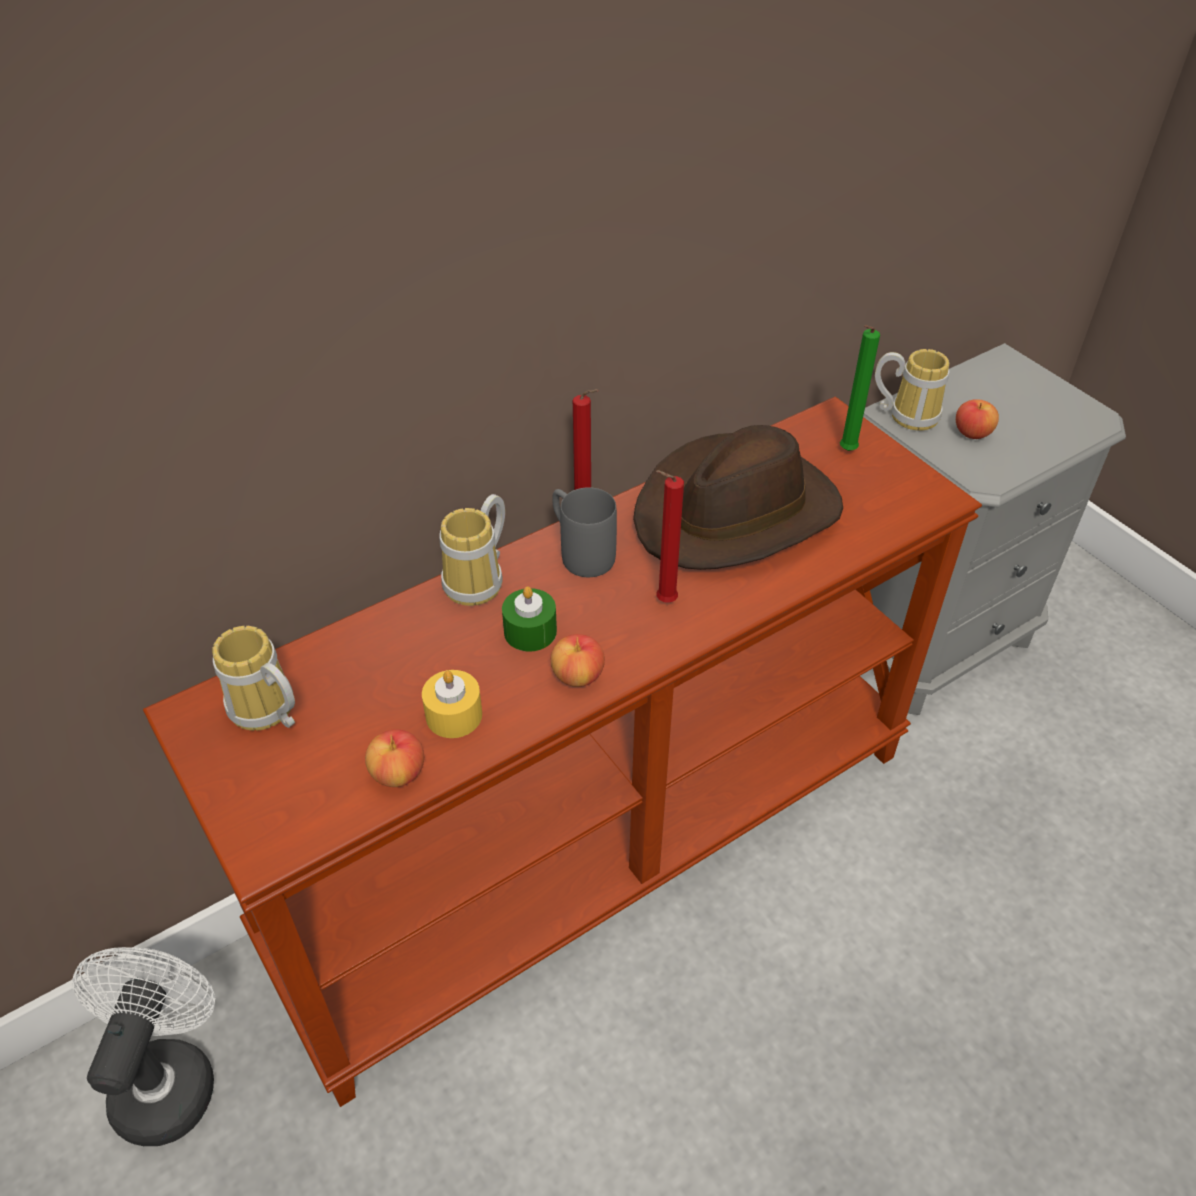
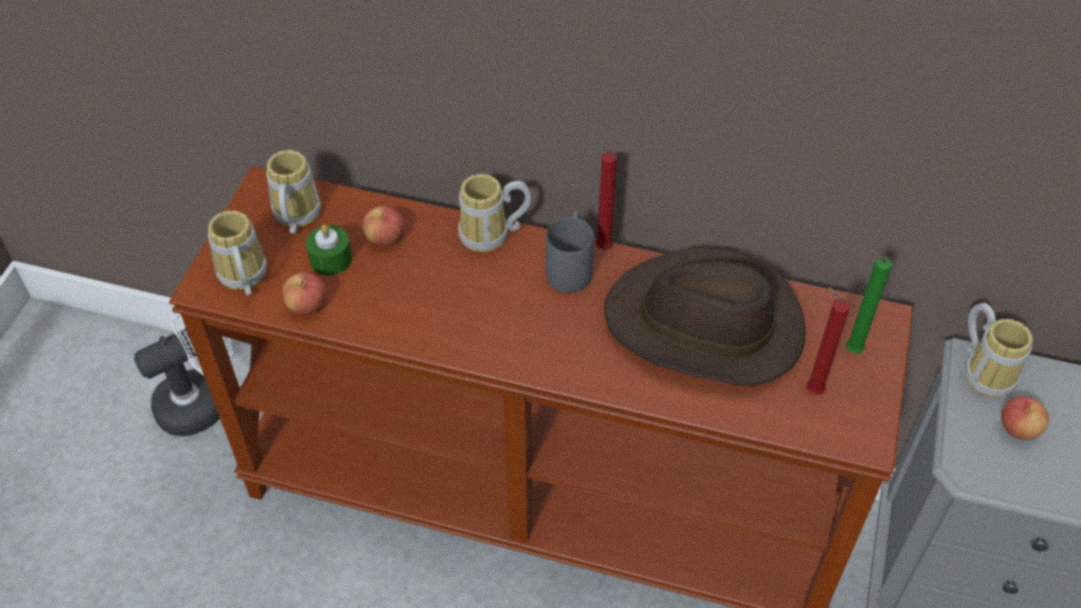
camera: 50 degrees right, 5 degrees up
(293, 810) = (241, 279): none -> mug
(454, 715) = (372, 300): yellow candle -> none
(530, 631) = (474, 289): green candle -> green candle (331, 259)
(578, 675) = (461, 337): apple -> apple (385, 238)
(663, 601) = (571, 339): red candle -> red candle (811, 390)

